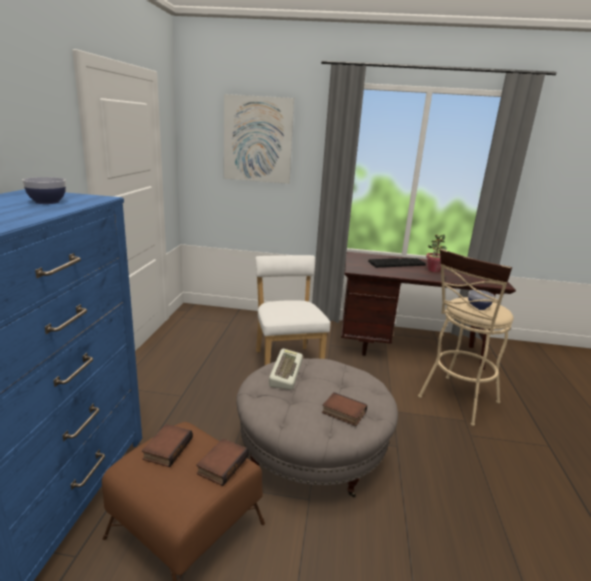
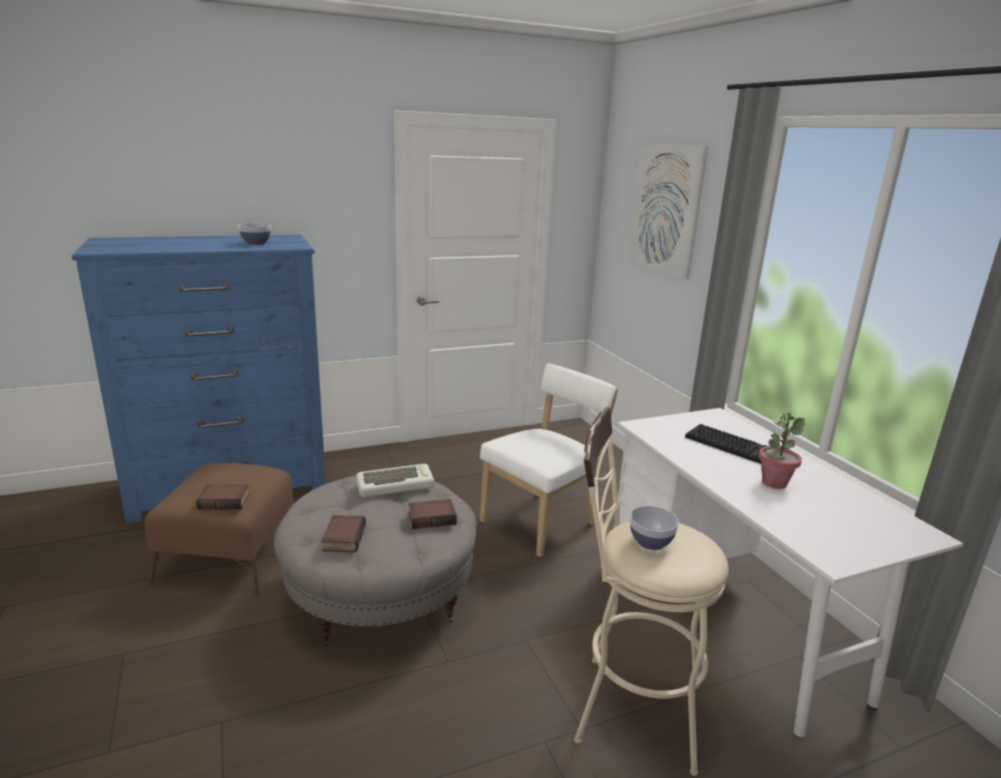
camera: 60 degrees right, 0 degrees up
(167, 448) = (234, 472): book -> book (432, 517)
(409, 349) = (733, 620): brown desk -> white desk

